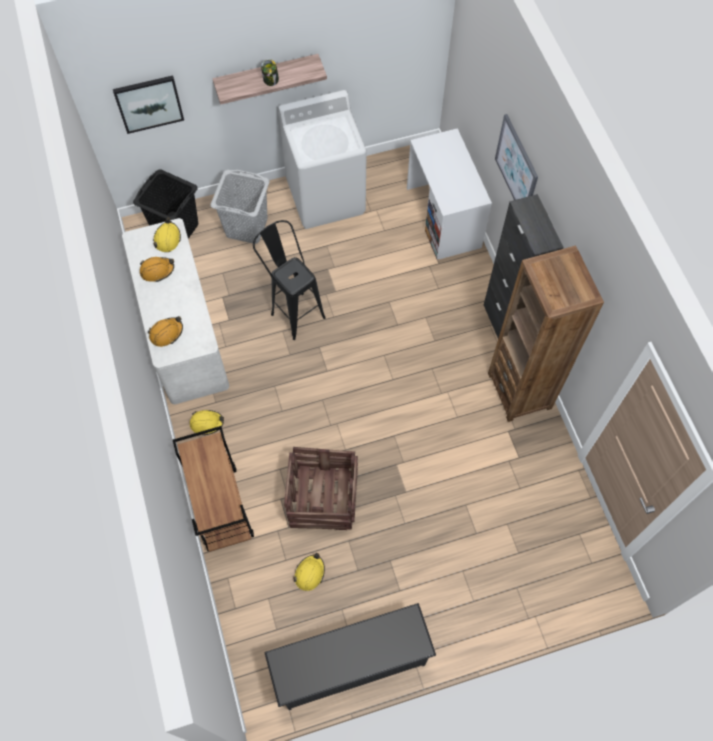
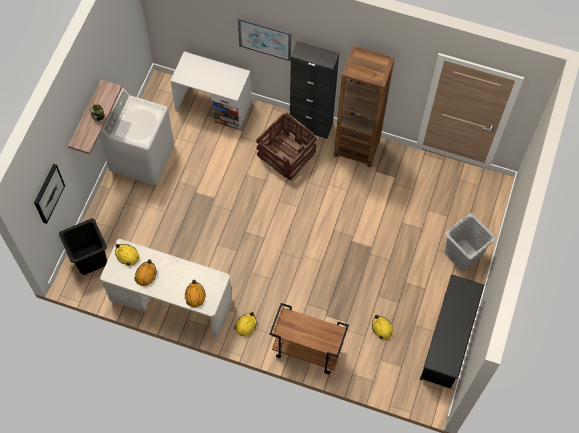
camera: 55 degrees left, 0 degrees up
(247, 227) = (125, 217): grey laundry basket -> grey laundry basket (463, 254)
(293, 310) = (208, 229): black stool -> none
(323, 497) = (342, 291): crate -> crate (285, 155)

